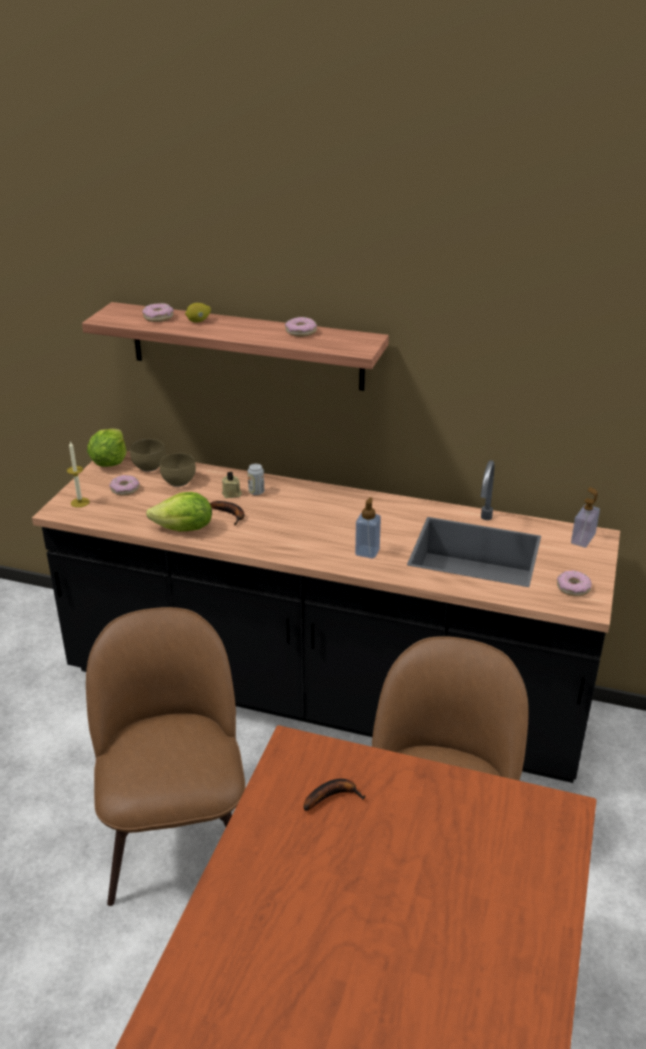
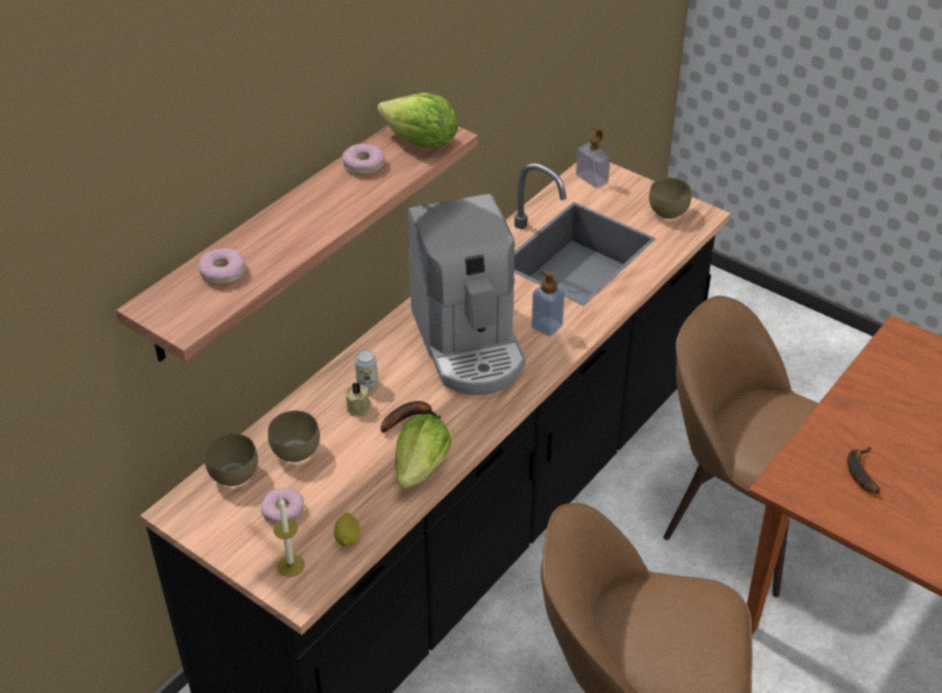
camera: 70 degrees left, 10 degrees up
(109, 462) = (190, 516): lettuce -> lettuce (421, 142)
(198, 321) = (266, 239): lemon -> lemon (348, 538)
(323, 522) = (469, 344): none -> coffee machine
(573, 588) = (669, 213): donut -> brown bowl

